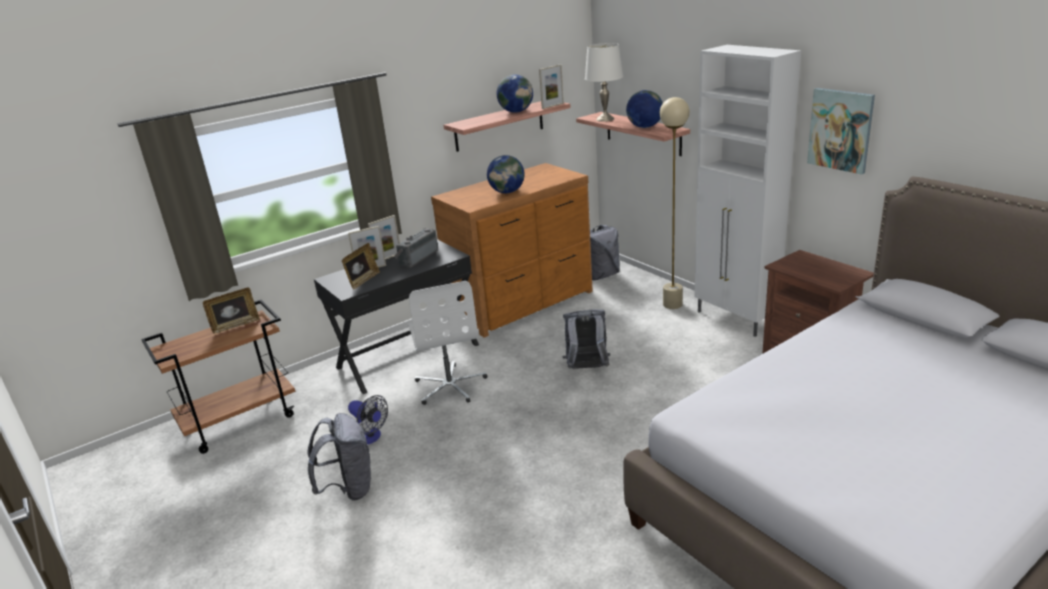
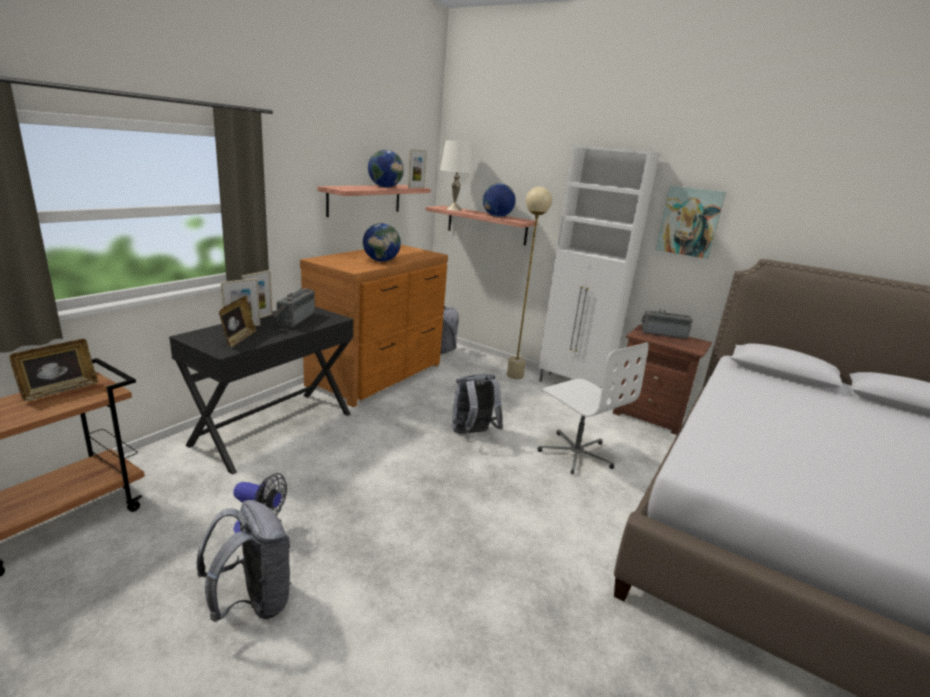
camera: 25 degrees left, 5 degrees down
(450, 385) = (337, 458): white office chair -> white office chair (576, 453)
(818, 262) = (663, 333): none -> radio

